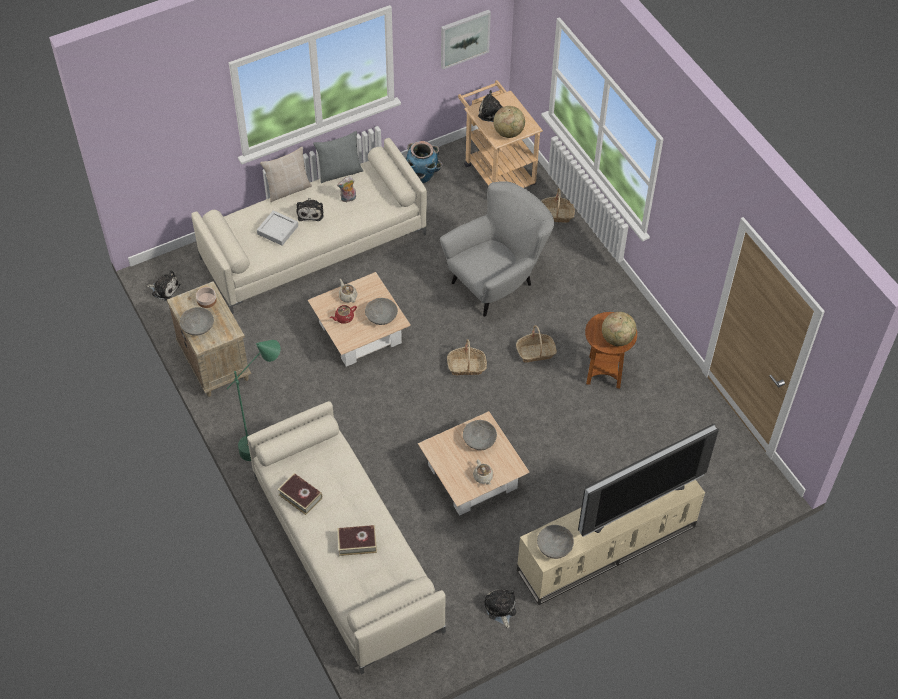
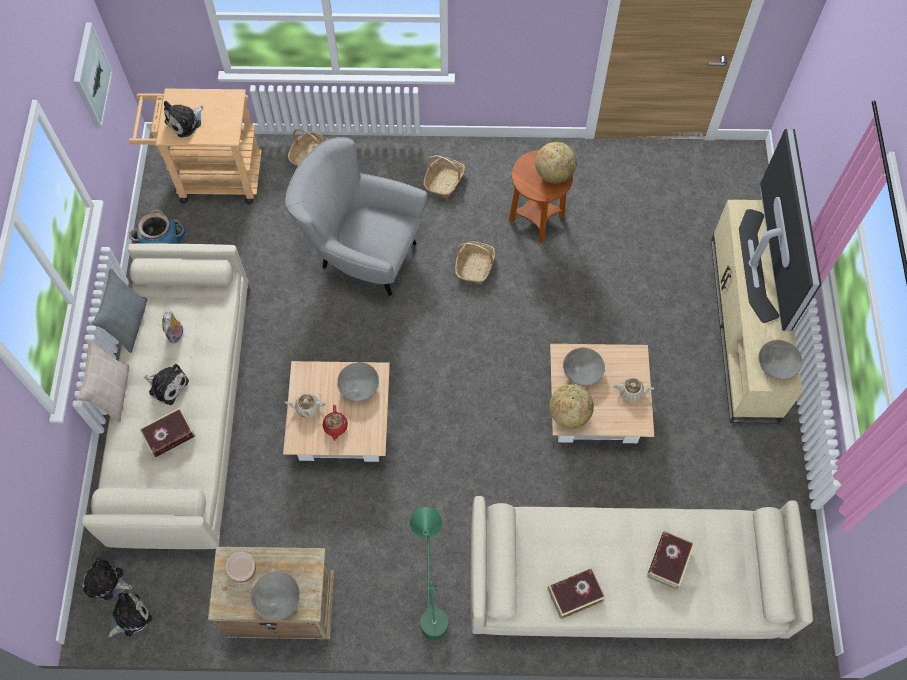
camera: 60 degrees left, 10 degrees up
(277, 230) = (169, 435): grey tray -> book
(466, 366) = (453, 340): basket -> basket (444, 181)
(497, 282) = (361, 254): grey armchair -> grey armchair turned 60 degrees counterclockwise
(500, 609) = (767, 461): plush toy -> plush toy (106, 583)
(508, 132) = (225, 121): globe -> globe (569, 414)

